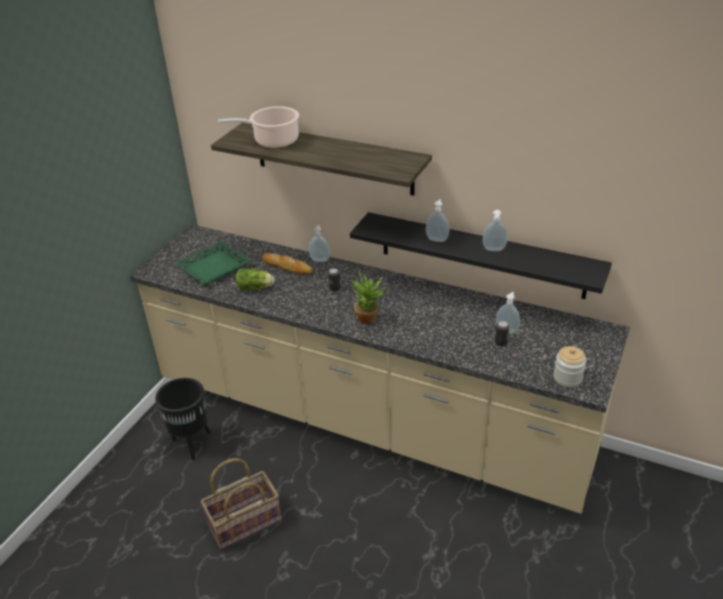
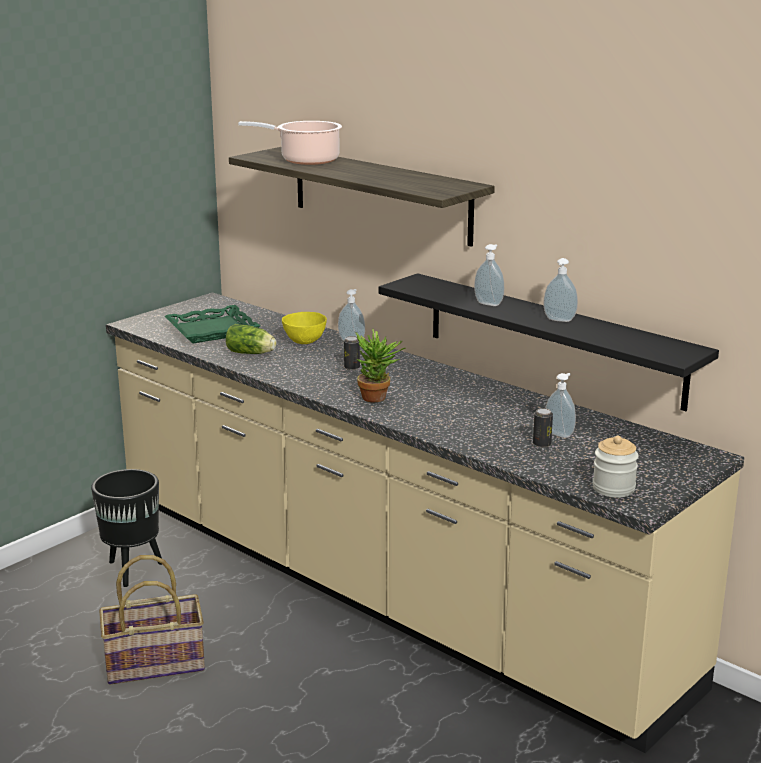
camera: 15 degrees right, 15 degrees down
(287, 266) = (305, 341): bread -> yellow bowl

